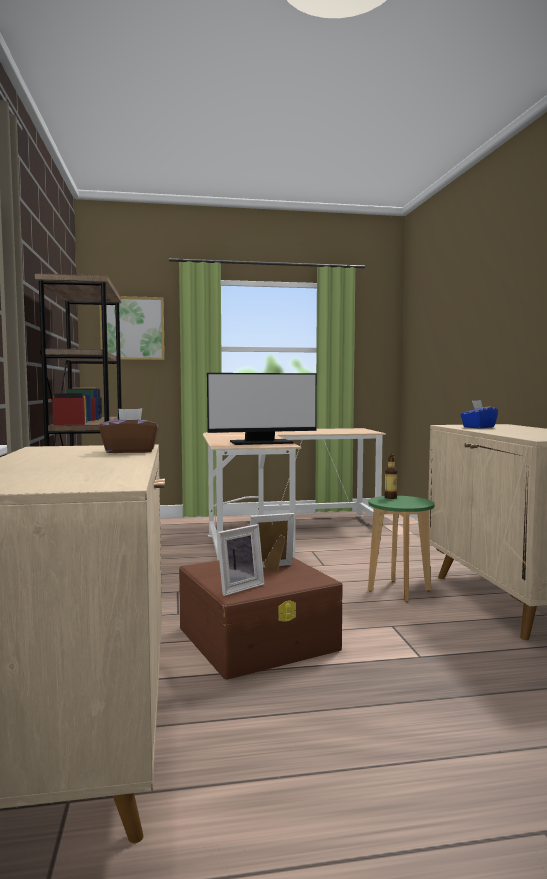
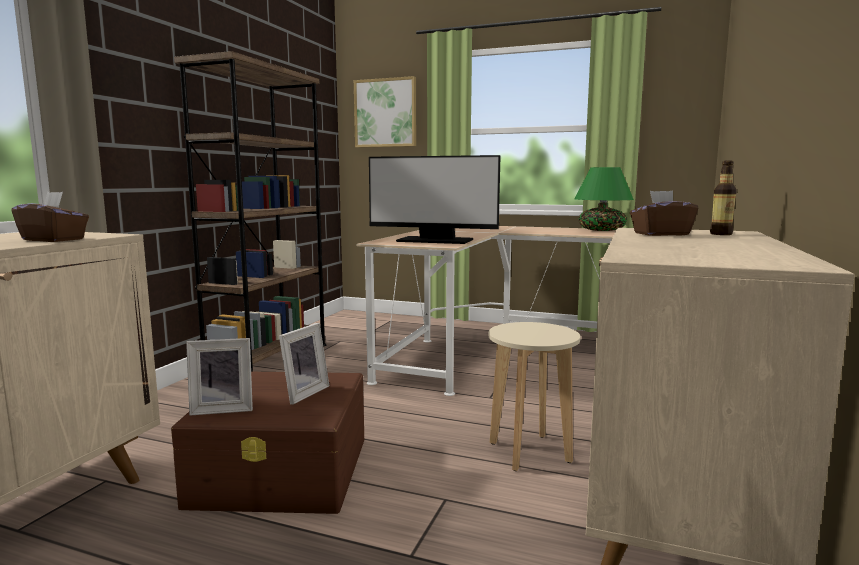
camera: 30 degrees right, 5 degrees up
(272, 568) = (302, 393): picture frame -> picture frame turned 105 degrees clockwise
(340, 429) = (601, 230): none -> green table lamp
(390, 497) = (533, 325): bottle -> bottle (721, 234)
(399, 591) = (529, 452): green stool -> beige stool
(478, 427) = (661, 234): blue tissue box -> brown tissue box

